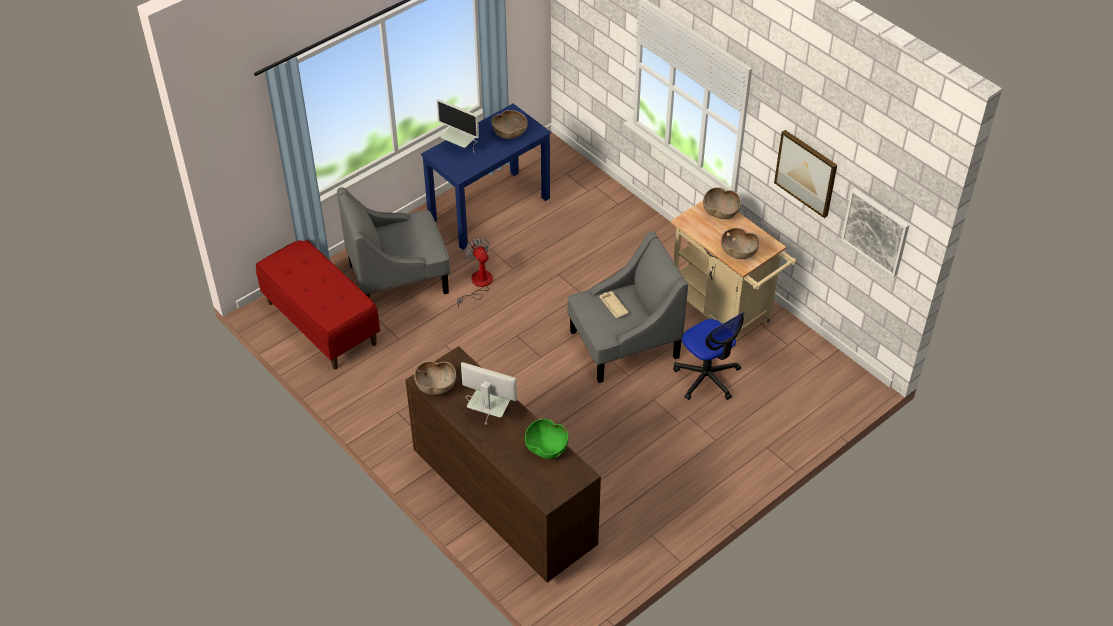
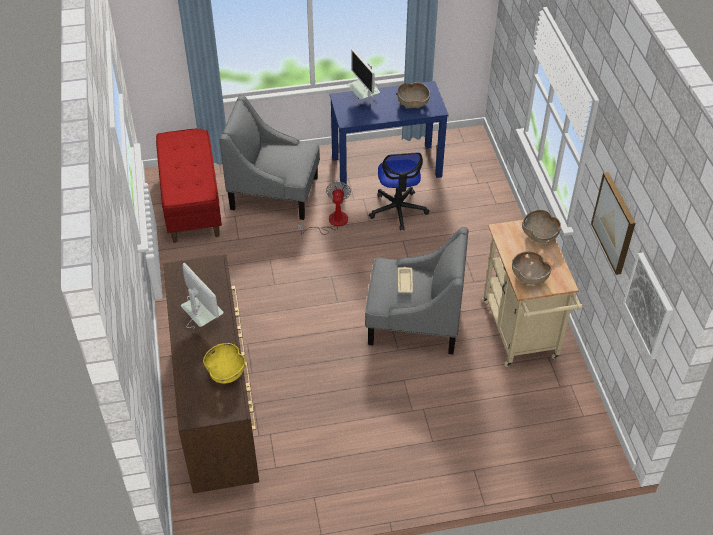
camera: 30 degrees right, 0 degrees up
(436, 386) = (181, 279): brown bowl -> none
(547, 447) = (226, 372): green bowl -> yellow bowl
(707, 377) = (465, 382): office chair -> office chair (398, 210)

